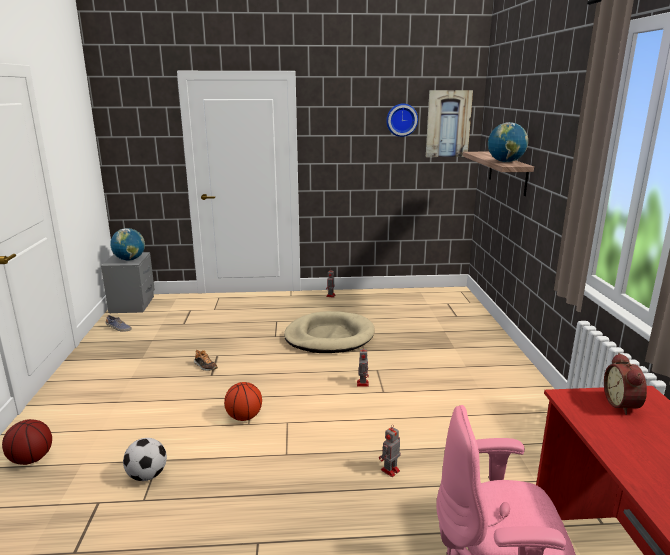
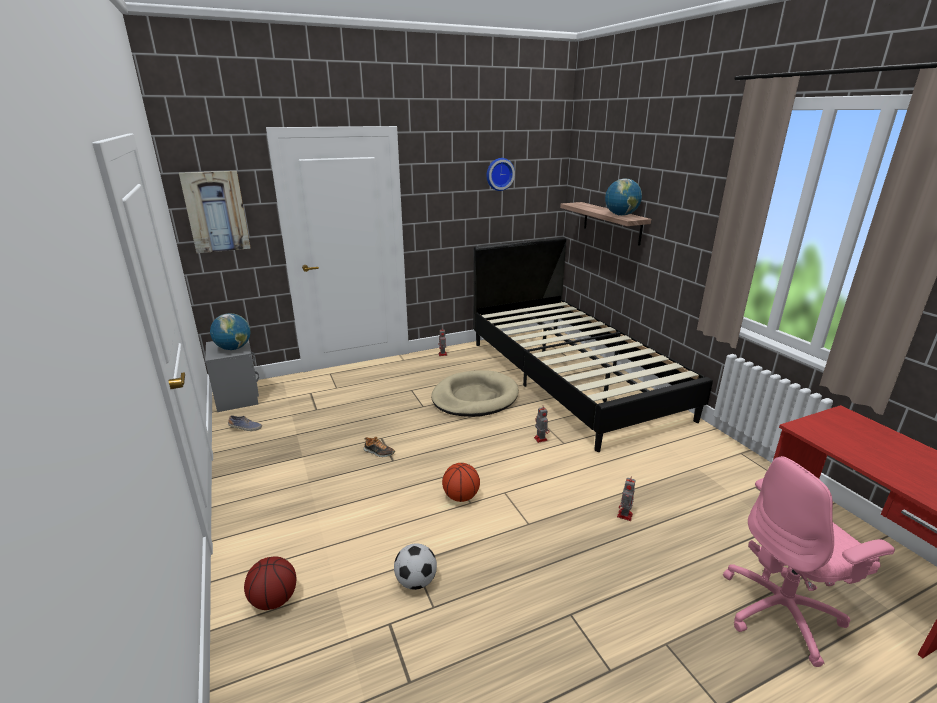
camera: 20 degrees left, 5 degrees up
(443, 334) = (571, 377): none -> black bed
(448, 124) = (539, 176): picture -> picture (216, 212)
(623, 404) = (840, 426): alarm clock -> none

